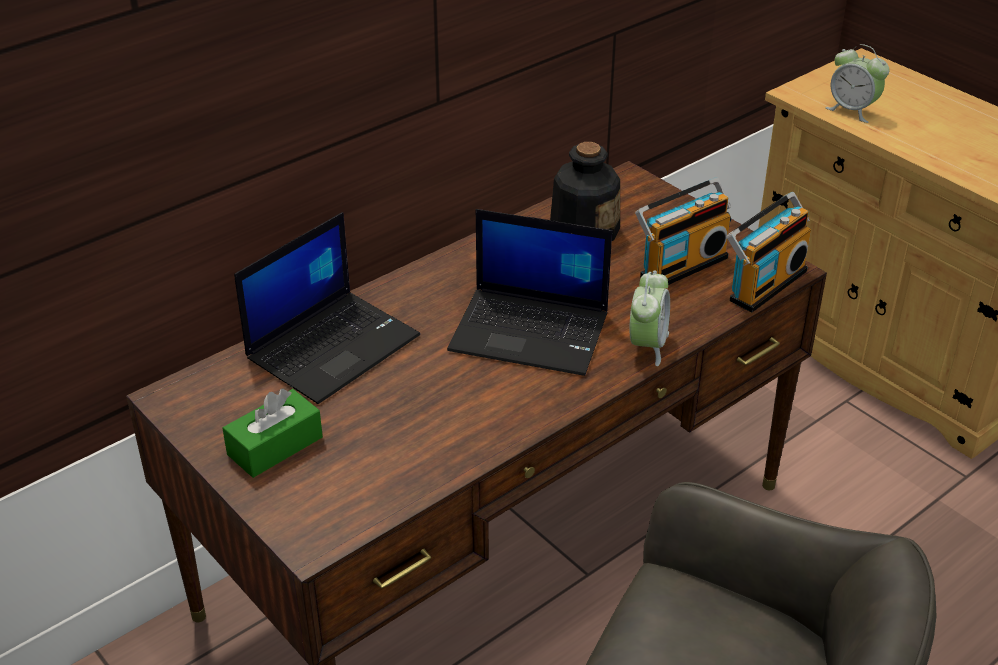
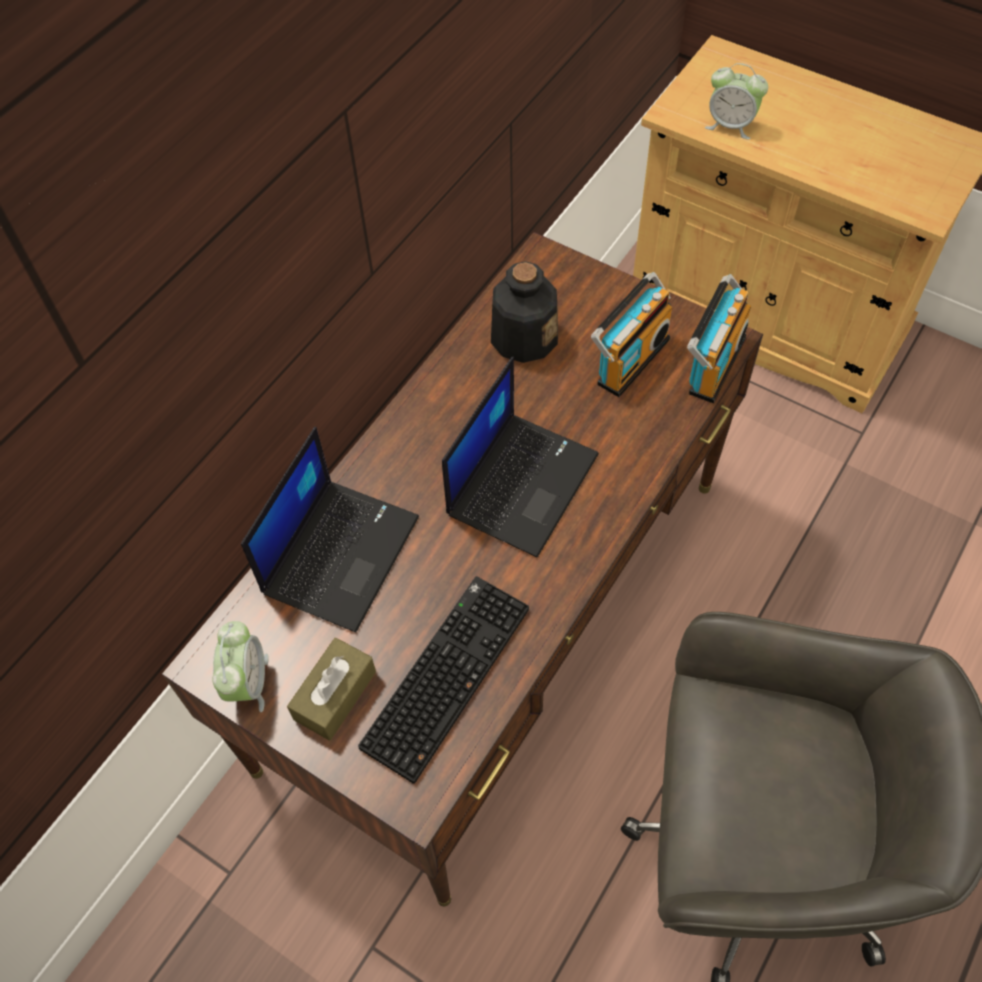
camera: 15 degrees left, 20 degrees up
(275, 446) = (335, 695): green tissue box -> brown tissue box
(387, 454) = (445, 673): none -> keyboard
(531, 331) = (522, 482): laptop -> laptop turned 60 degrees counterclockwise
(647, 345) = (633, 470): alarm clock -> alarm clock (248, 683)

